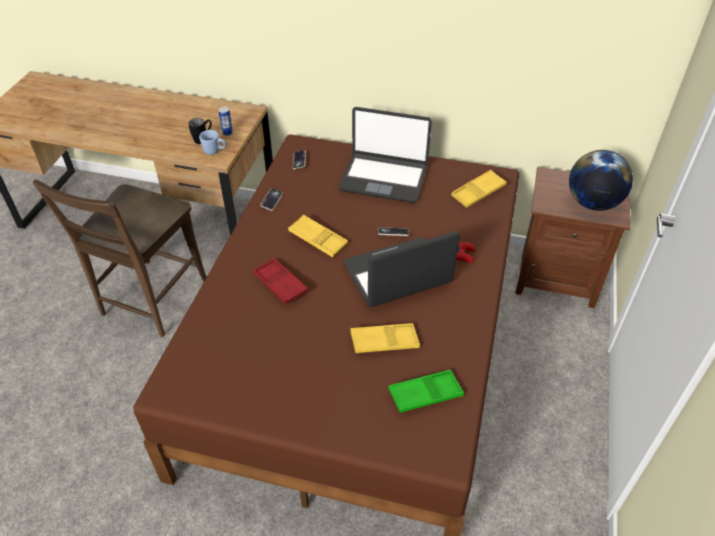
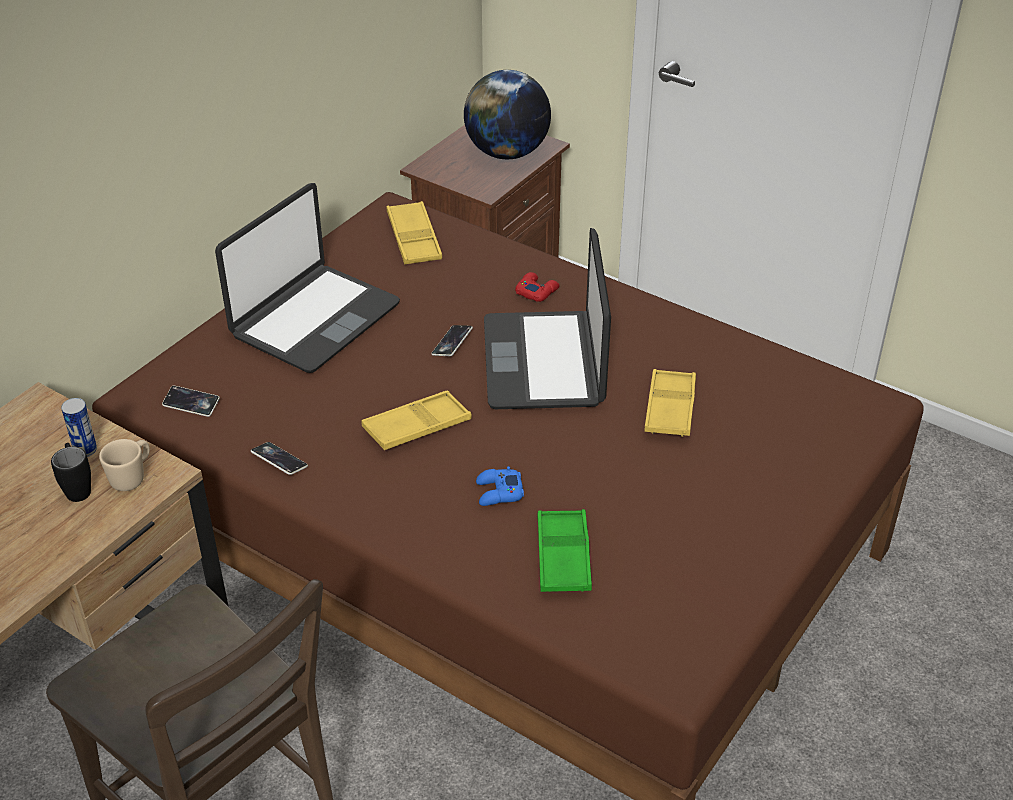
camera: 70 degrees left, 5 degrees down
(214, 151) = (132, 477): blue mug -> beige mug
(280, 284) = (499, 492): red tray -> blue game controller
(425, 394) = (775, 395): green tray -> green tray (563, 556)

